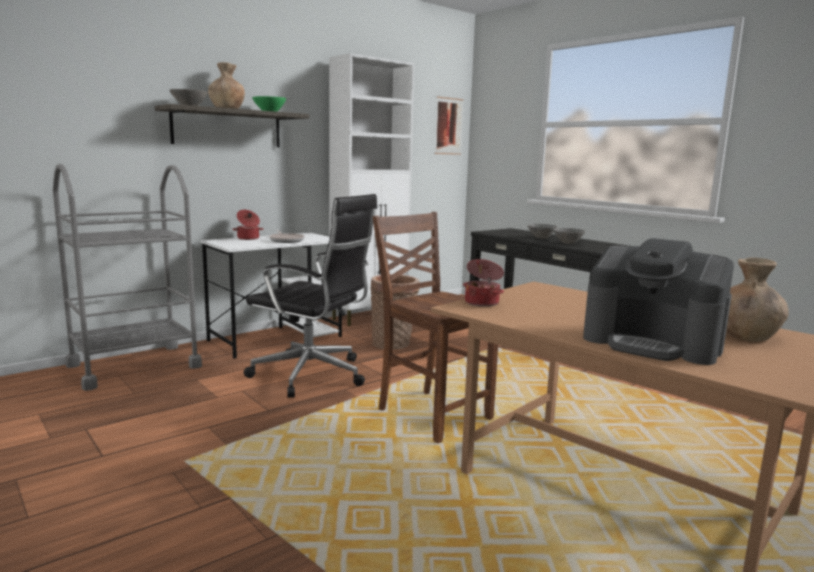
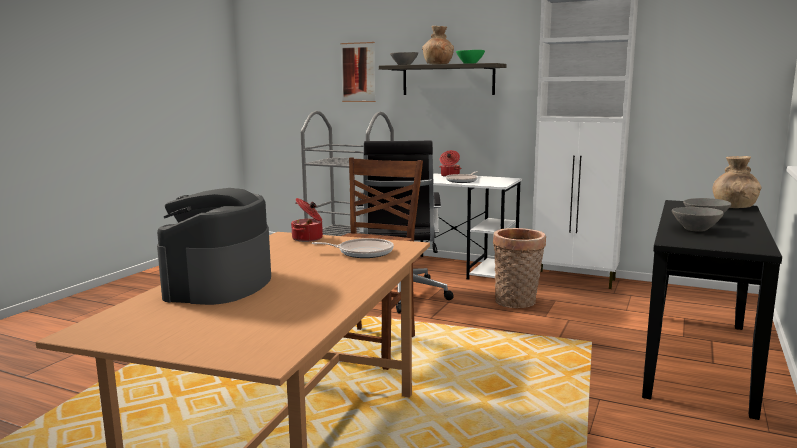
camera: 65 degrees right, 0 degrees up
(448, 126) = (746, 58): picture -> picture (358, 72)
(558, 297) = (362, 252): none -> frying pan
(746, 336) = (275, 313): brown vase -> brown vase (734, 207)

